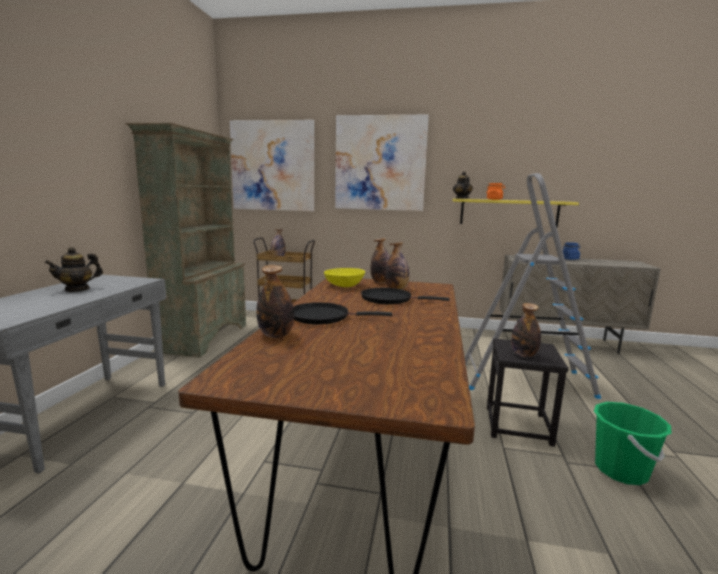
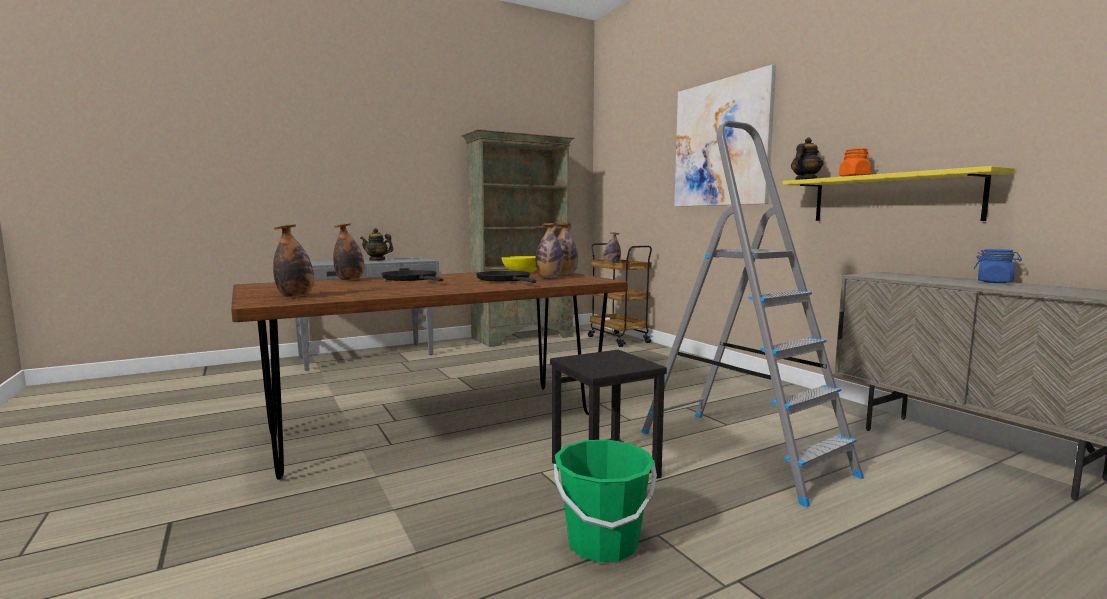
camera: 50 degrees right, 5 degrees down
(273, 166) = (627, 162): picture -> none
(523, 355) = (589, 362): bottle -> bottle (296, 296)

